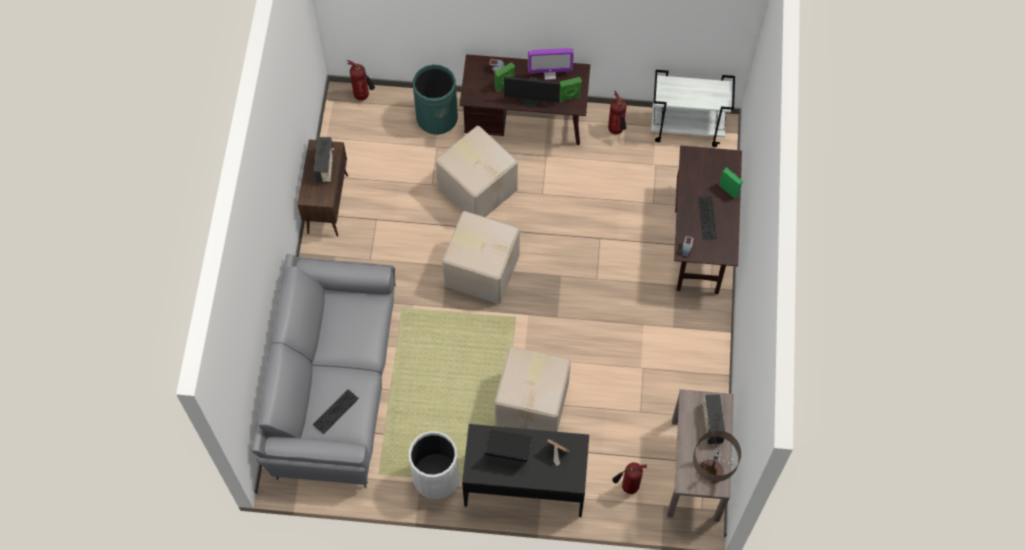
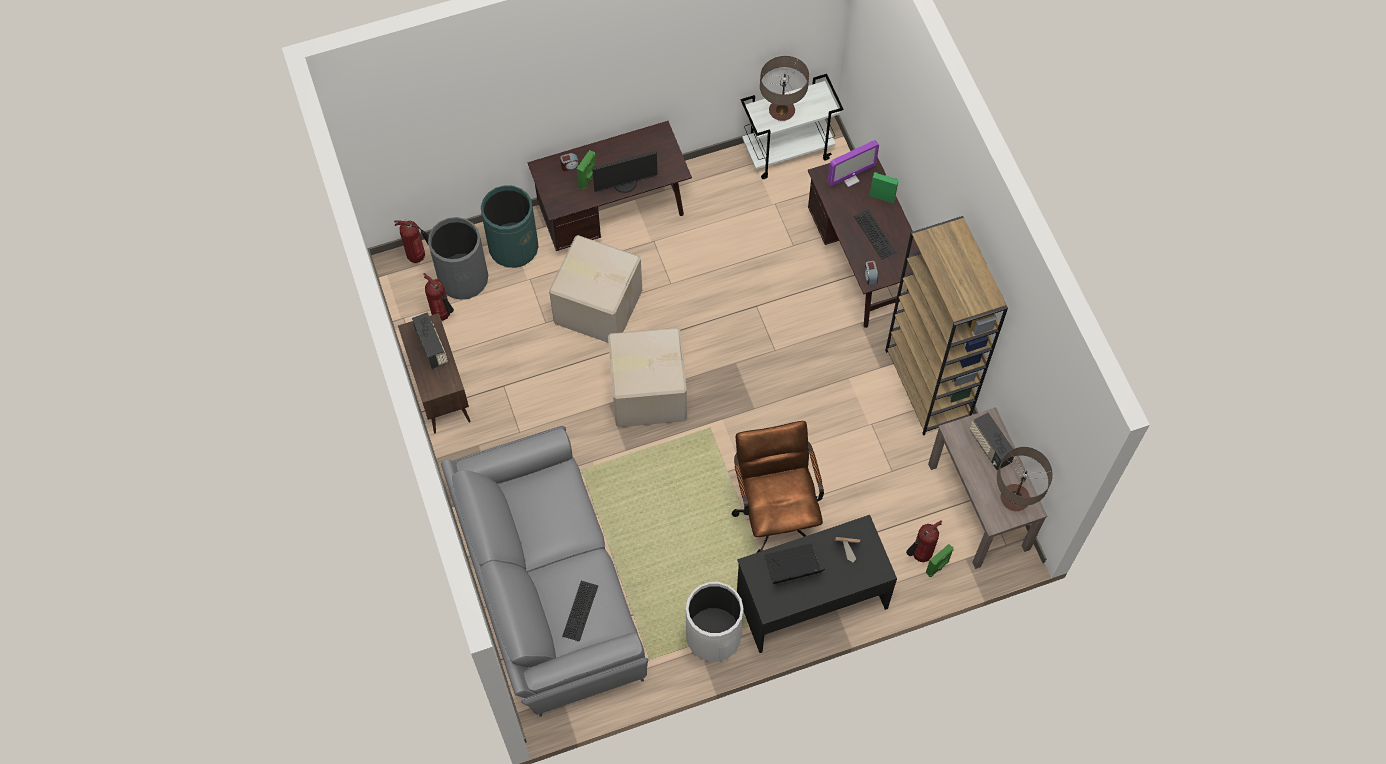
camera: 25 degrees left, 0 degrees up
(387, 126) = (463, 278): none -> grey trash can
(533, 403) = (776, 510): cardboard box -> brown office chair
(549, 74) = (630, 148): monitor -> monitor (849, 178)
(569, 98) = (665, 165): green speaker -> green speaker (937, 567)
(616, 131) = (715, 184): fire extinguisher -> fire extinguisher (443, 315)
(684, 92) = (781, 111): none -> table lamp
(704, 357) = (928, 385): none -> brown bookcase

